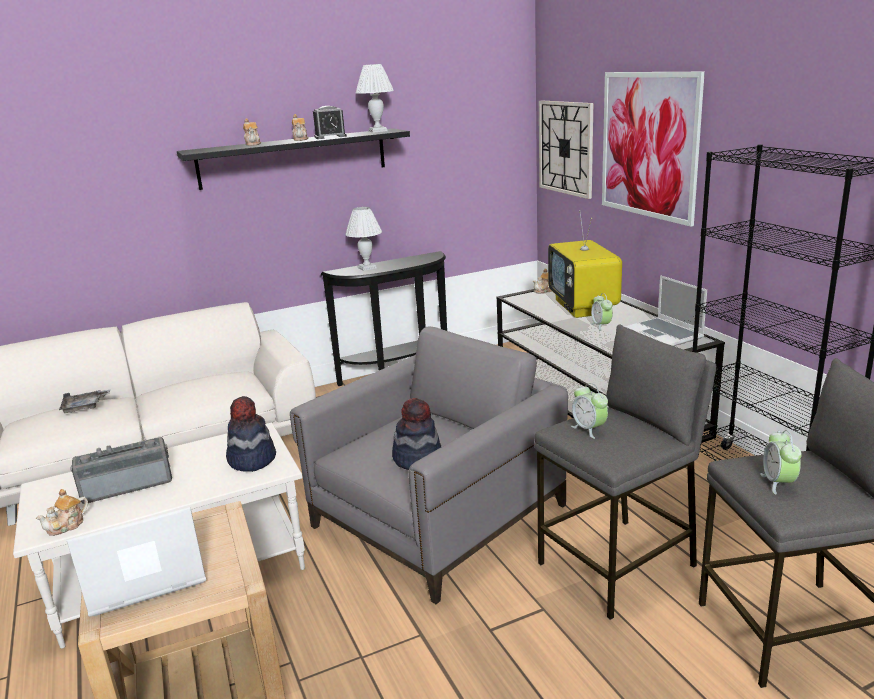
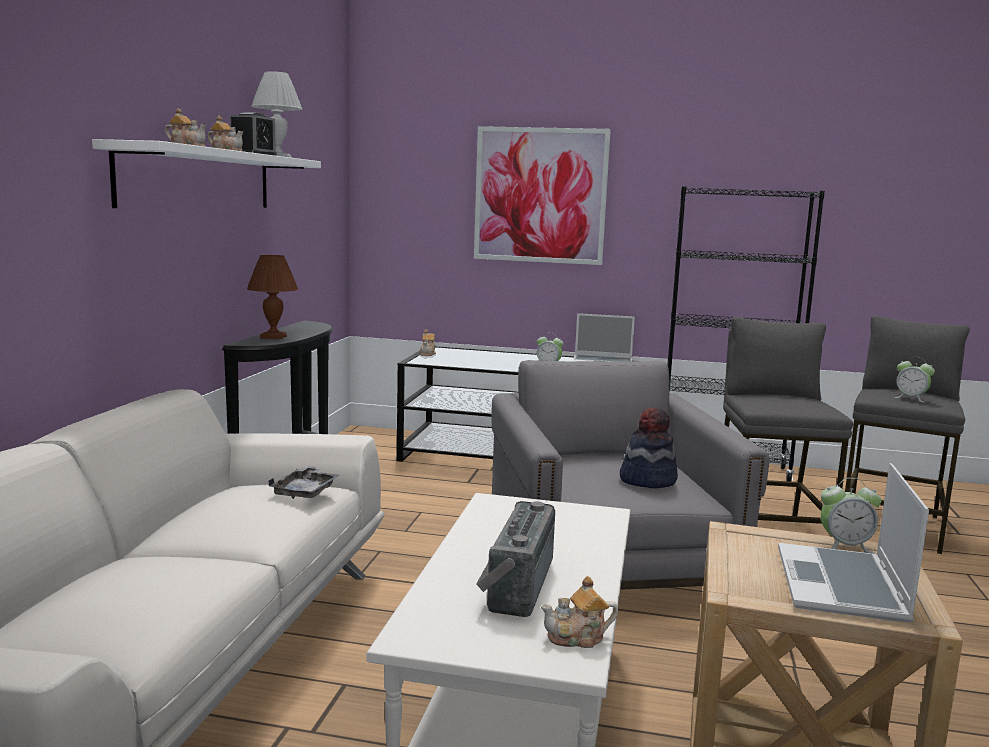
camera: 55 degrees left, 10 degrees down
(67, 526) = (578, 638): teapot -> teapot turned 90 degrees clockwise
(84, 407) = (140, 571): grey tray -> grey tray (306, 491)
(251, 459) = (560, 518): hat -> none
(293, 158) = (199, 179): black shelf -> white shelf
(366, 268) = (272, 337): white table lamp -> brown table lamp
(566, 148) = (408, 204): wall clock -> none
(583, 307) = (495, 359): television -> none
(589, 429) = (774, 402): alarm clock -> alarm clock (845, 546)

